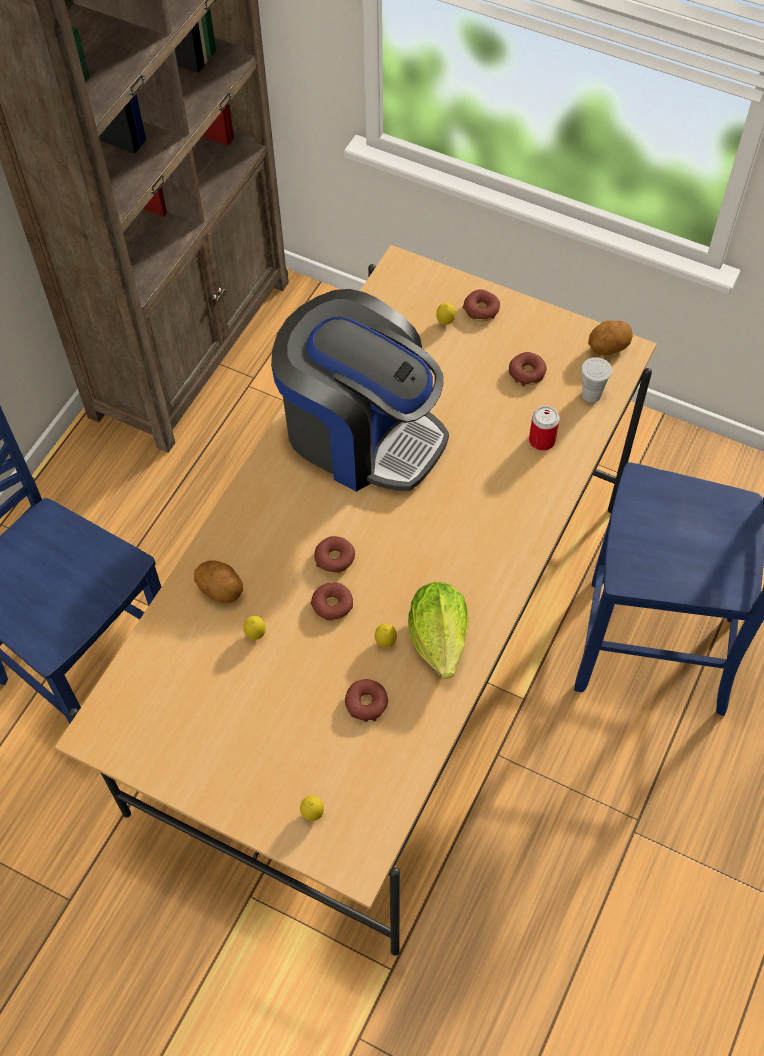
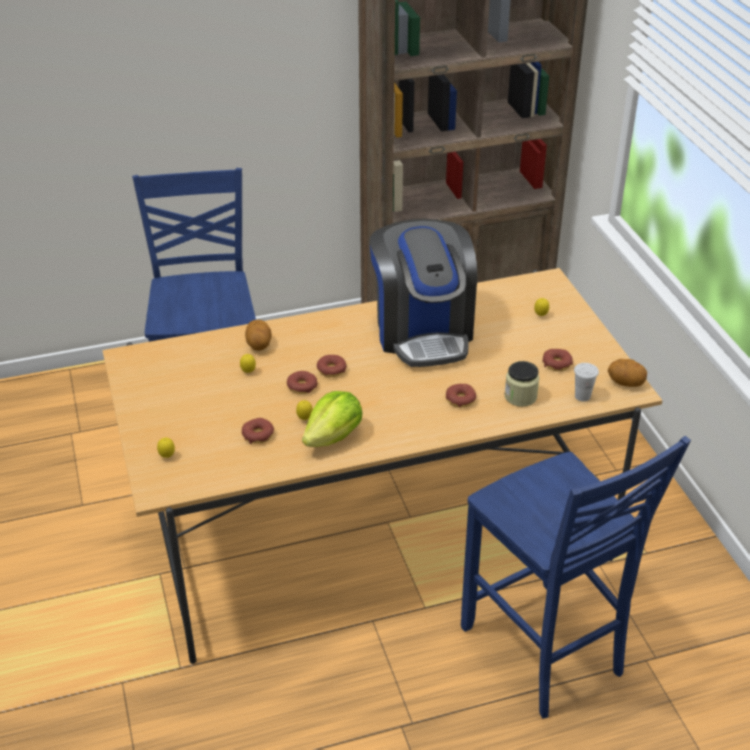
camera: 45 degrees right, 20 degrees down
(481, 310) = (571, 322): donut -> donut (460, 399)
(542, 440) = (520, 396): can -> jar

